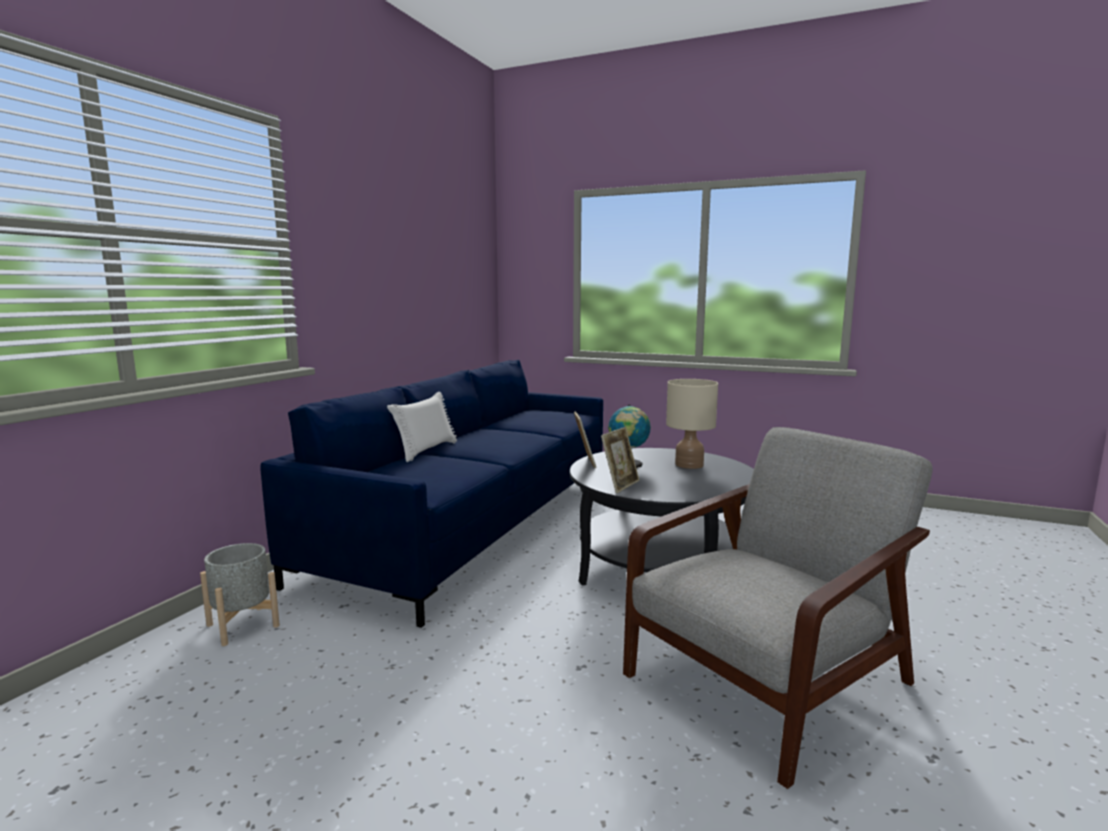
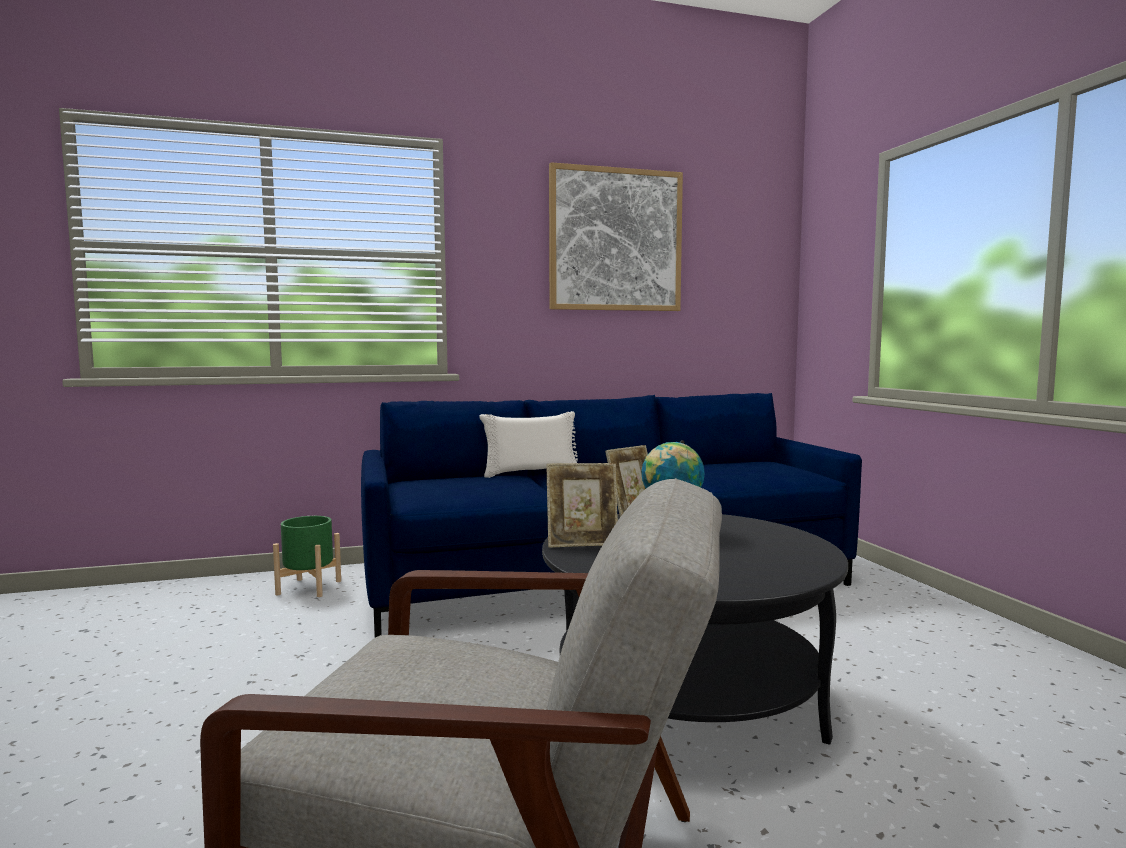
camera: 50 degrees right, 5 degrees down
(242, 625) = (308, 587): grey planter -> green planter
(405, 234) = (615, 240): none -> picture
(689, 465) = (747, 550): beige table lamp -> none

